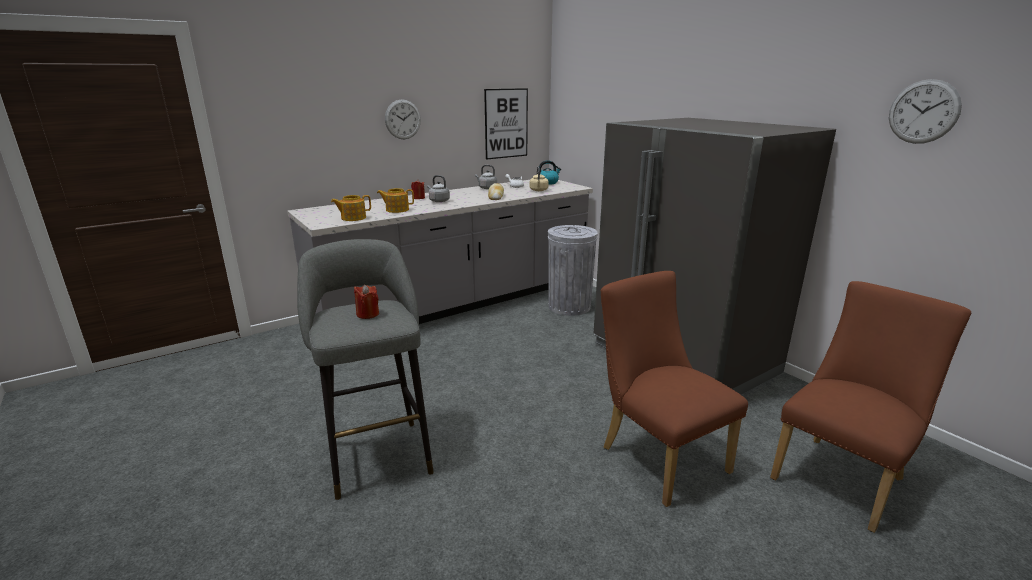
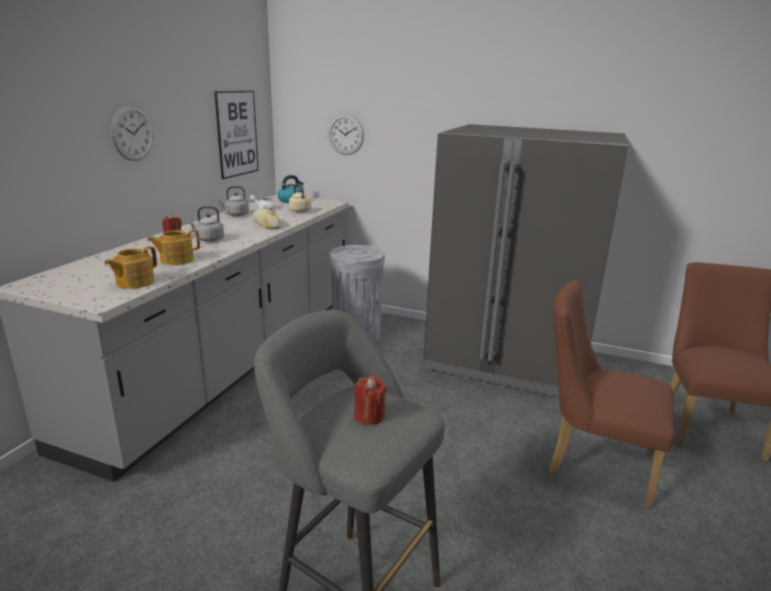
camera: 35 degrees left, 0 degrees up
(923, 112) = (697, 119): wall clock -> wall clock (346, 134)

